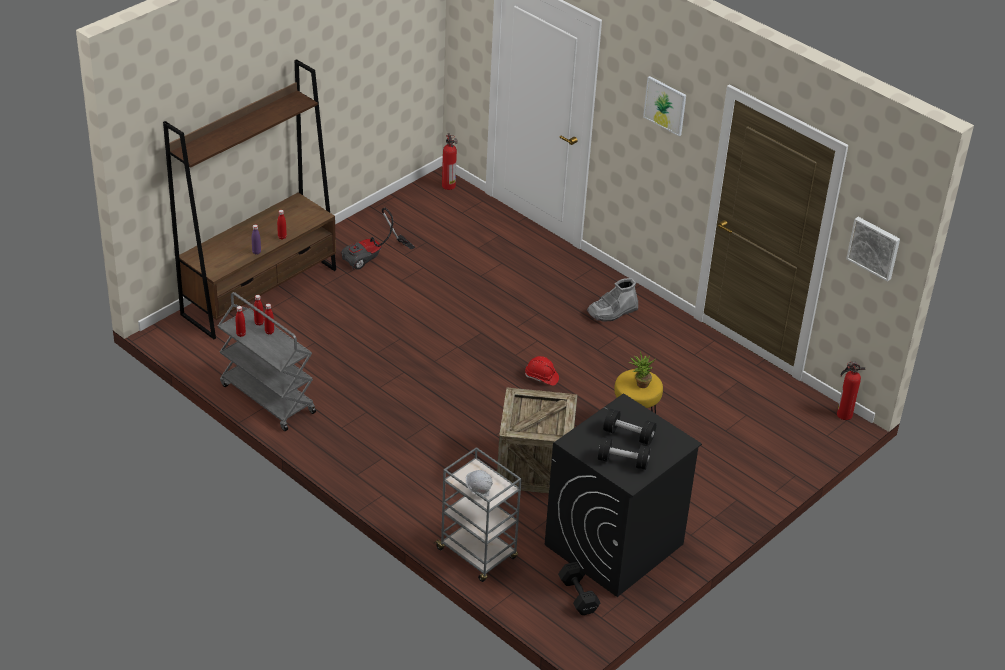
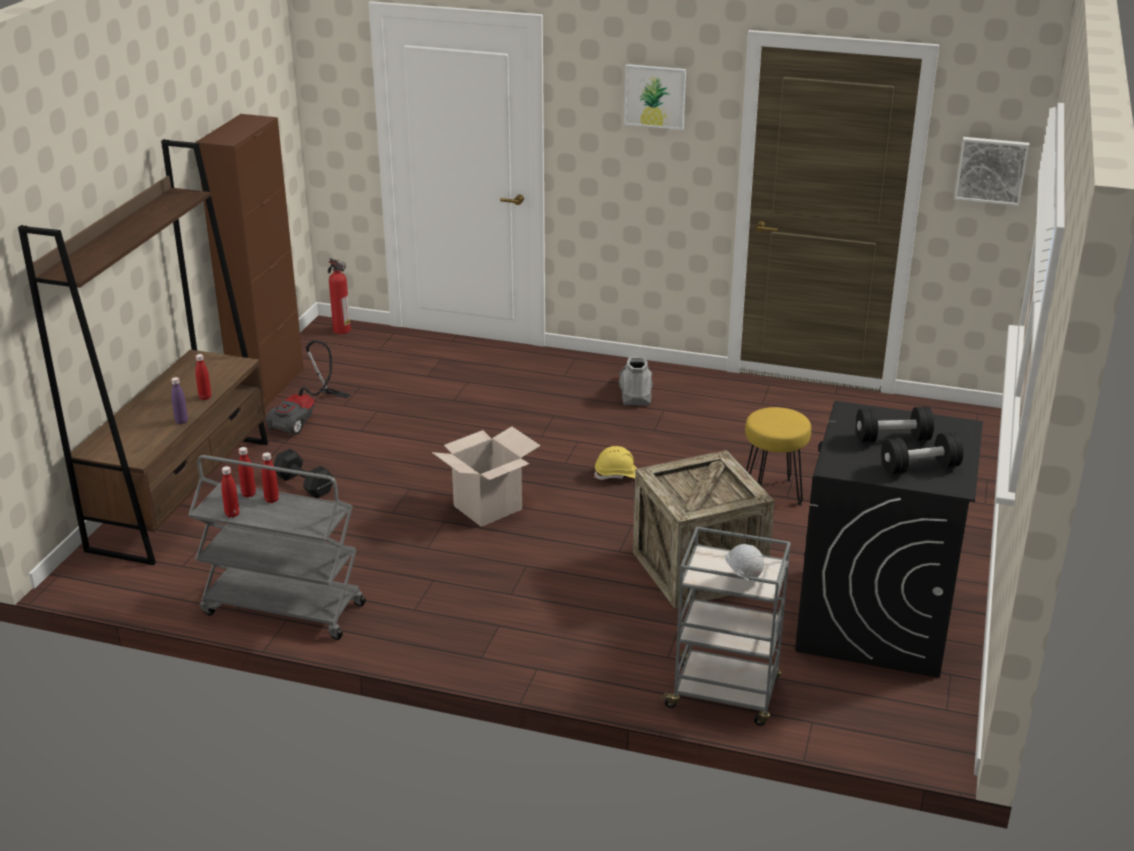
camera: 25 degrees left, 10 degrees down
(366, 220) = (267, 385): none -> brown cabinet
(438, 371) = (488, 507): none -> cardboard box
(541, 377) = (617, 475): red hard hat -> yellow hard hat
(578, 597) = (895, 696): black dumbbell -> black dumbbell (304, 485)
(612, 312) = (635, 391): grey boot -> grey boot turned 150 degrees clockwise
(640, 384) = (781, 421): potted plant -> none
(843, 414) = (968, 410): fire extinguisher -> none

